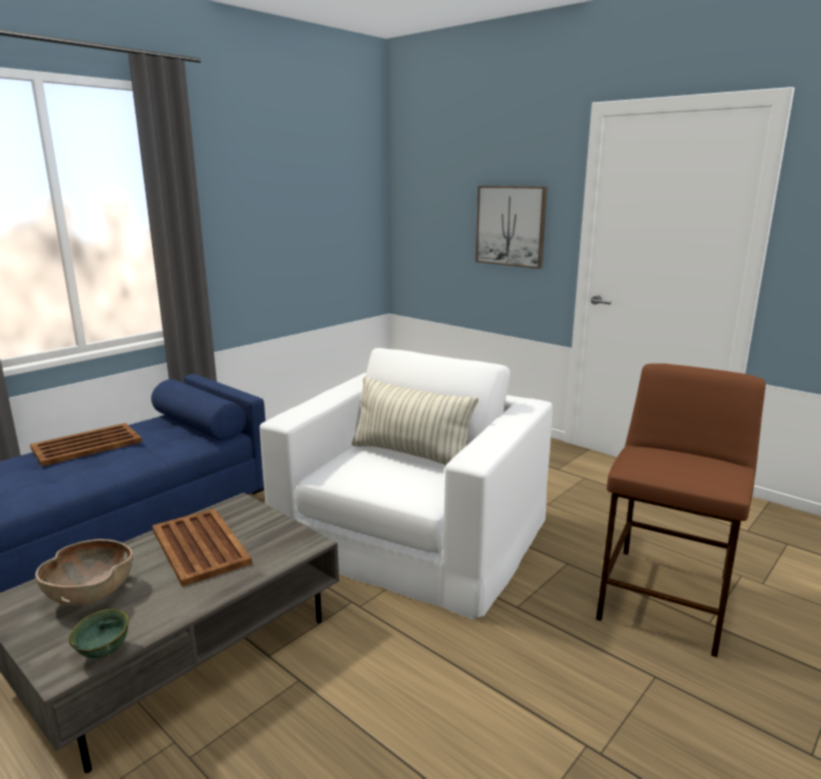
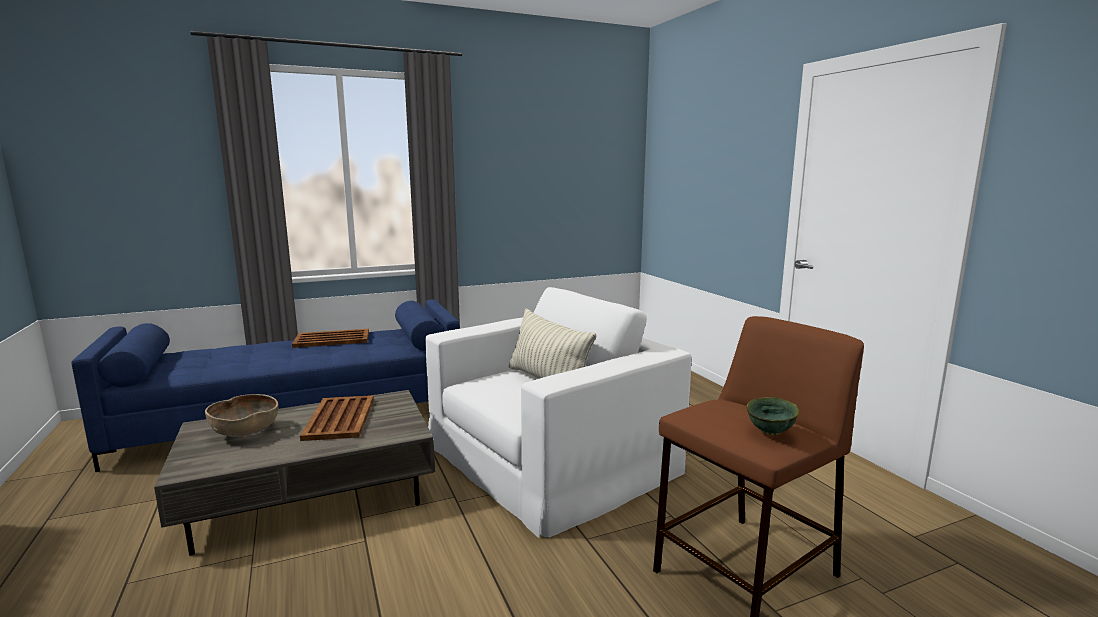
camera: 25 degrees right, 5 degrees down
(105, 652) = (214, 468): green bowl -> green bowl (771, 432)
(511, 226) = (733, 190): picture -> none

